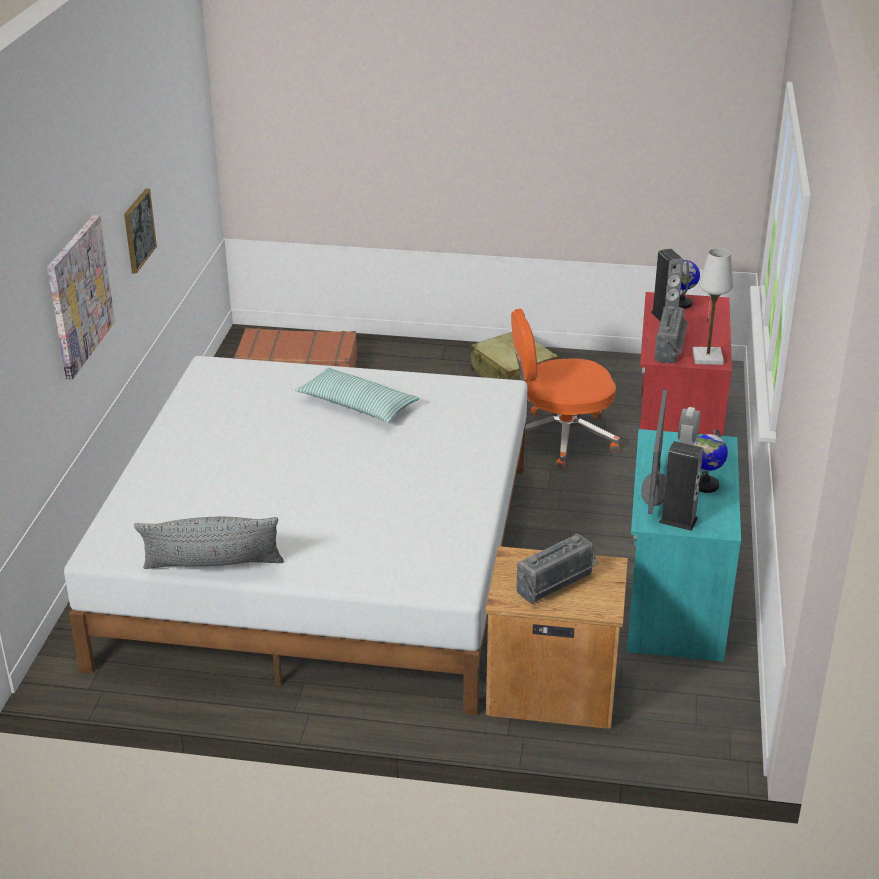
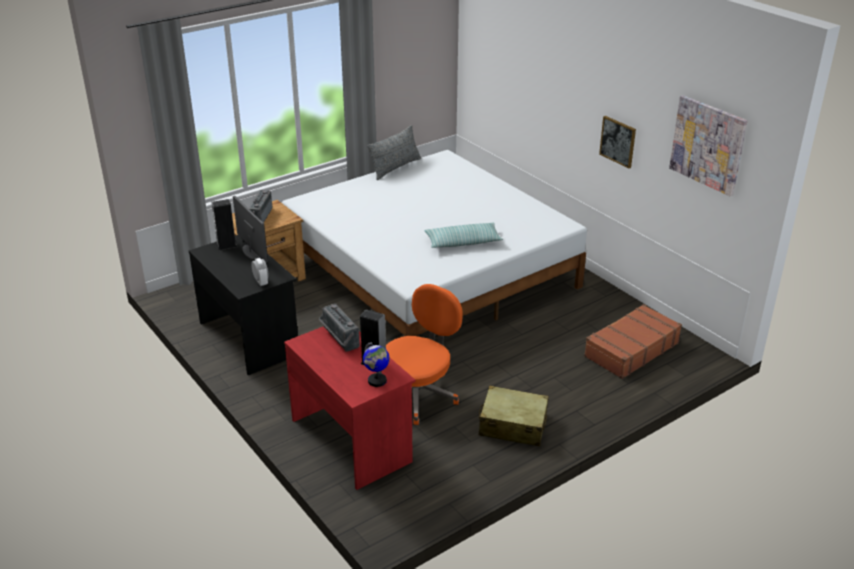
camera: 135 degrees right, 0 degrees up
(79, 295) = (548, 105): picture -> picture (708, 144)
(674, 599) = (249, 338): turquoise desk -> black desk
(705, 485) = (229, 266): globe -> none
(707, 357) = (309, 343): white table lamp -> none

